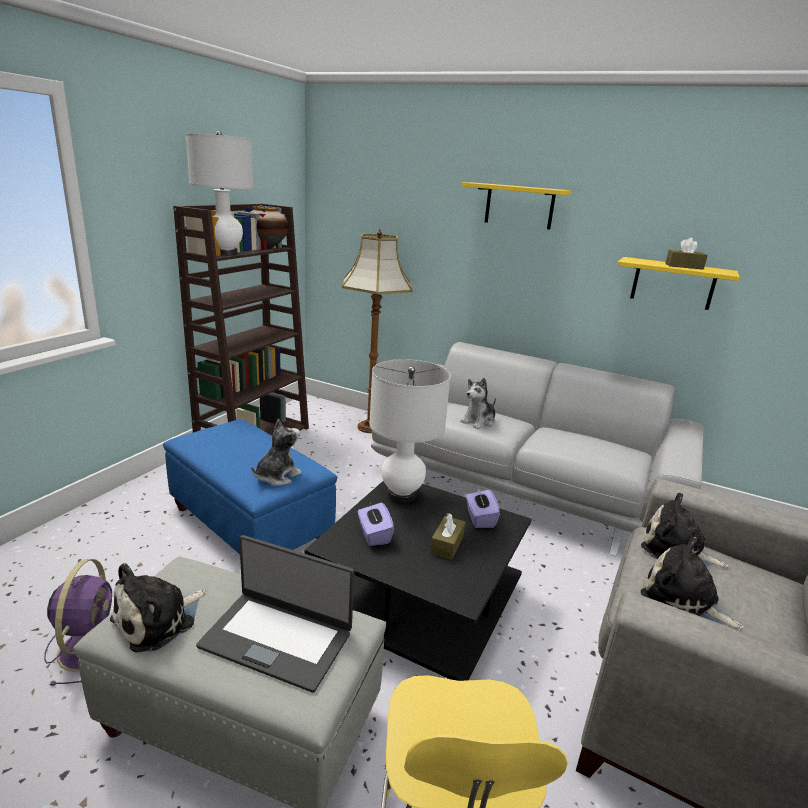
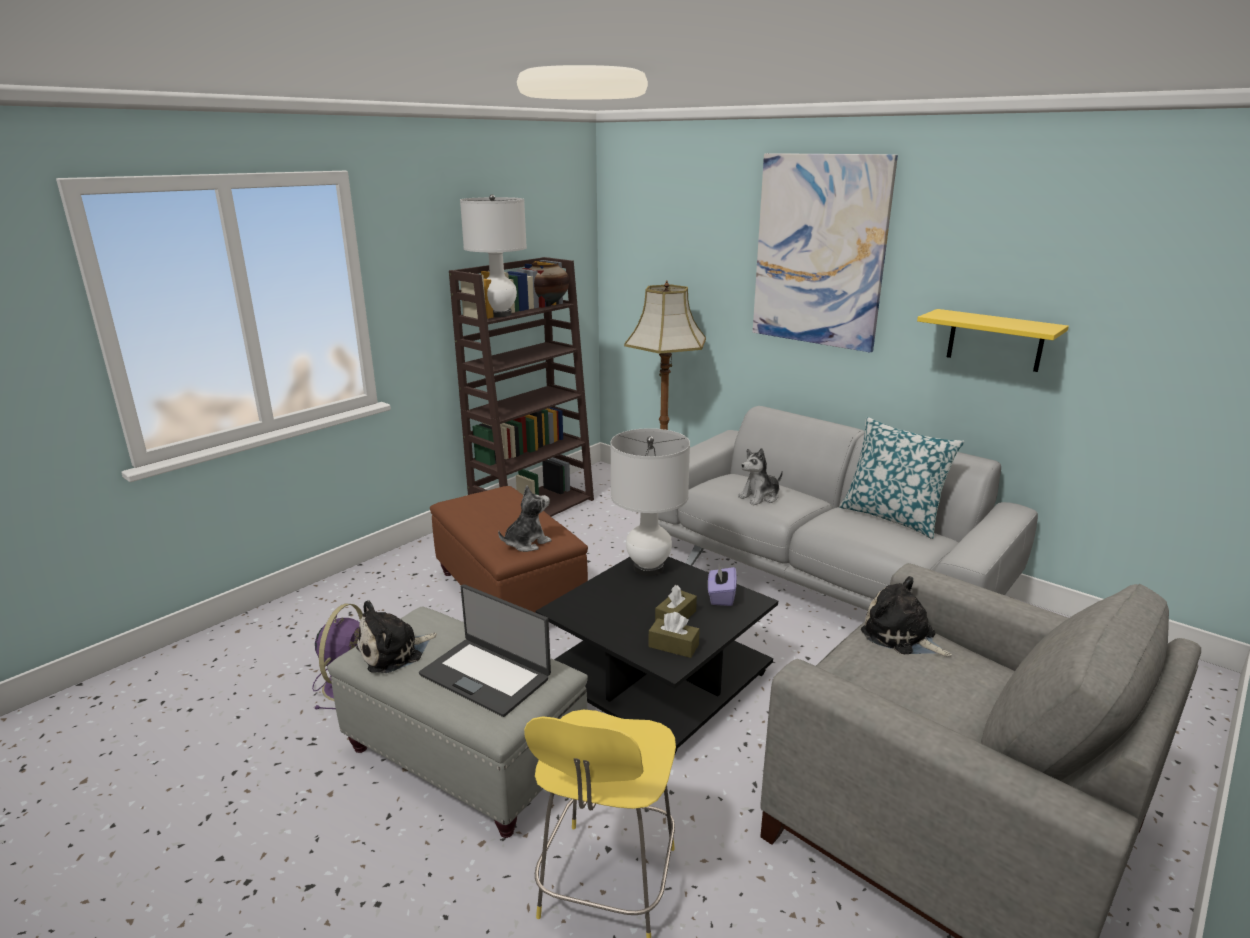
camera: 15 degrees right, 0 degrees up
(249, 525) = (508, 593): blue ottoman -> brown ottoman
(374, 535) = (605, 603): purple tissue box -> none
(519, 206) = (819, 251): yellow shelf -> picture
(591, 435) = (892, 517): none -> pillow
(684, 266) = (998, 322): brown tissue box -> brown tissue box (673, 646)
(684, 602) = (875, 681): plush toy -> none

